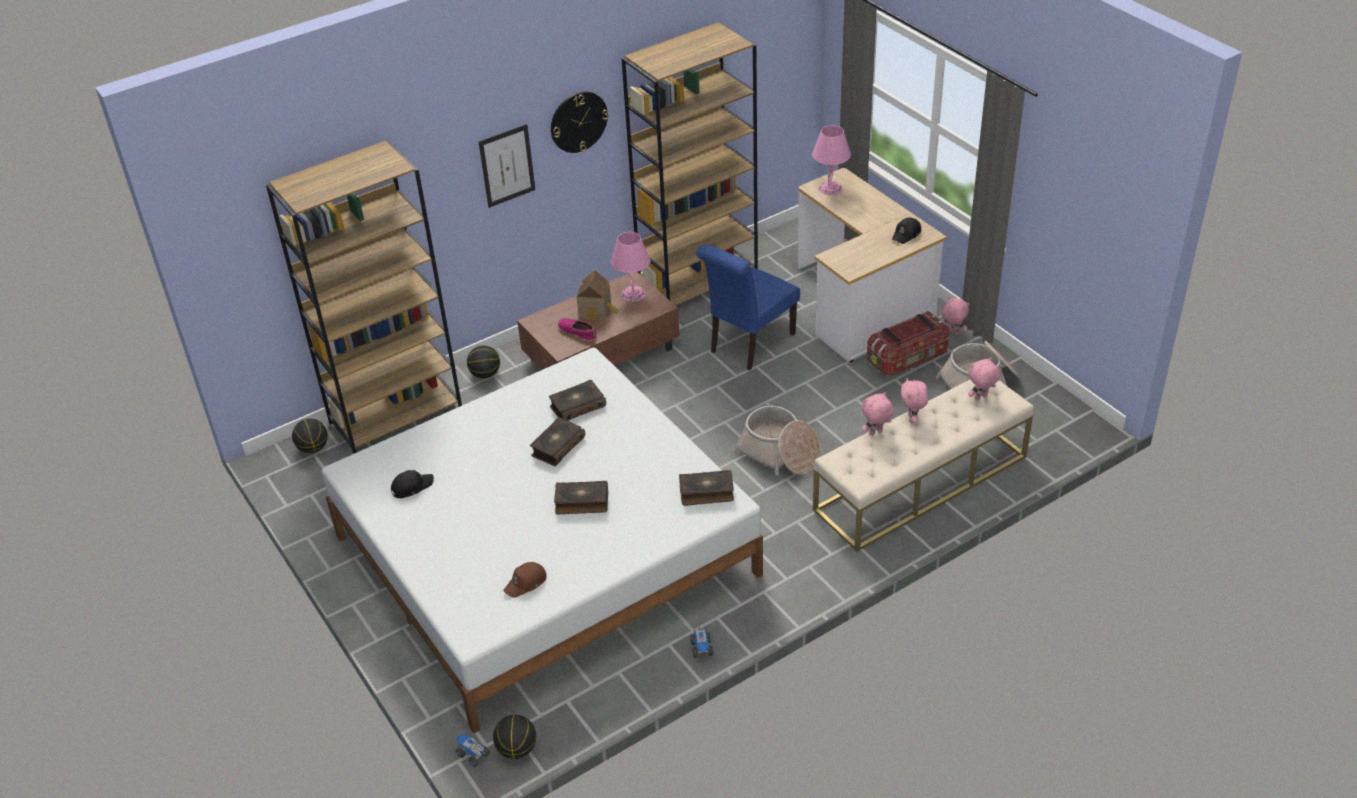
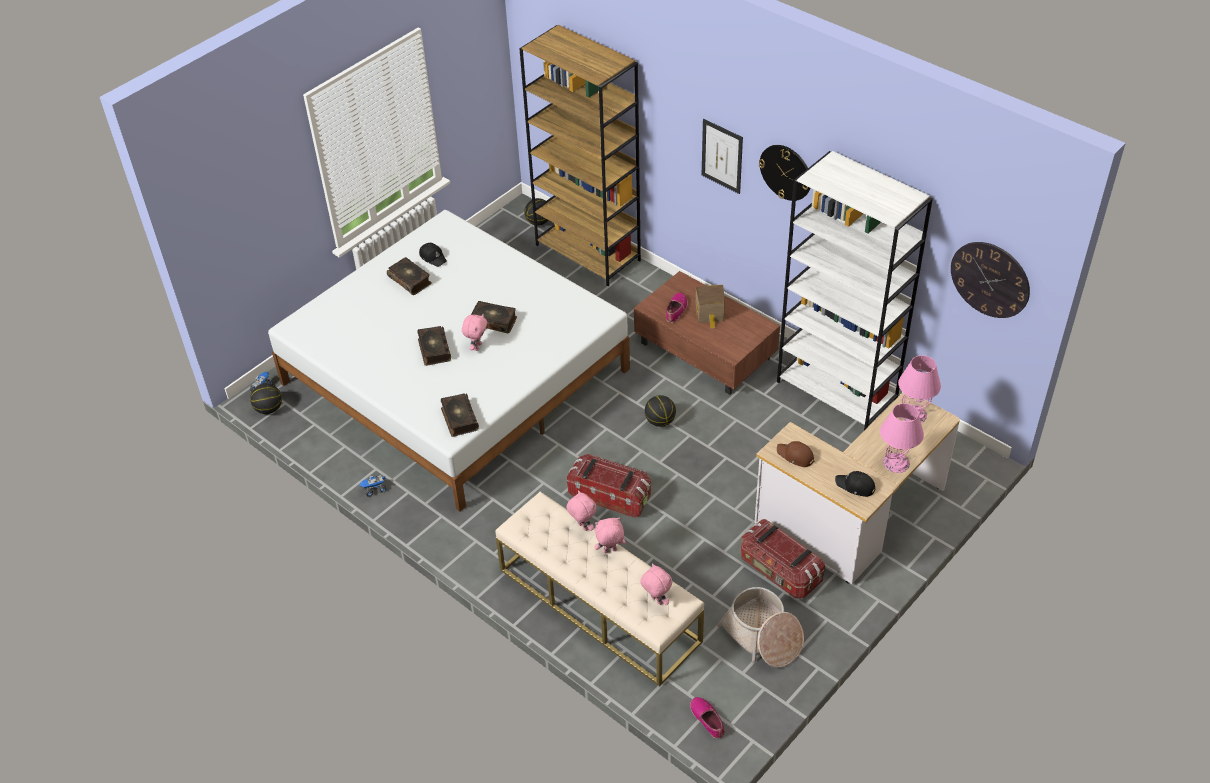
camera: 75 degrees right, 5 degrees up
(485, 374) = (654, 287): basketball -> basketball (660, 421)
(526, 583) = (345, 341): brown cap -> brown cap (795, 456)
(577, 406) = (545, 321): book -> book (410, 280)
(632, 294) = (743, 331): pink table lamp -> pink table lamp (896, 462)
(698, 282) = (837, 391): brown bookcase -> white bookcase
(748, 345) = (755, 446): blue chair -> none
(776, 57) = (990, 279): none -> wall clock
(779, 454) = (610, 496): basket -> storage box
(952, 333) = (836, 603): pink plush toy -> pink plush toy (477, 346)
(1067, 432) = (708, 719): none -> shoe

